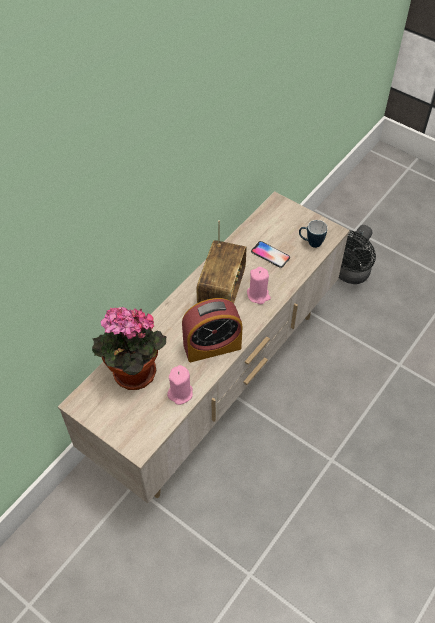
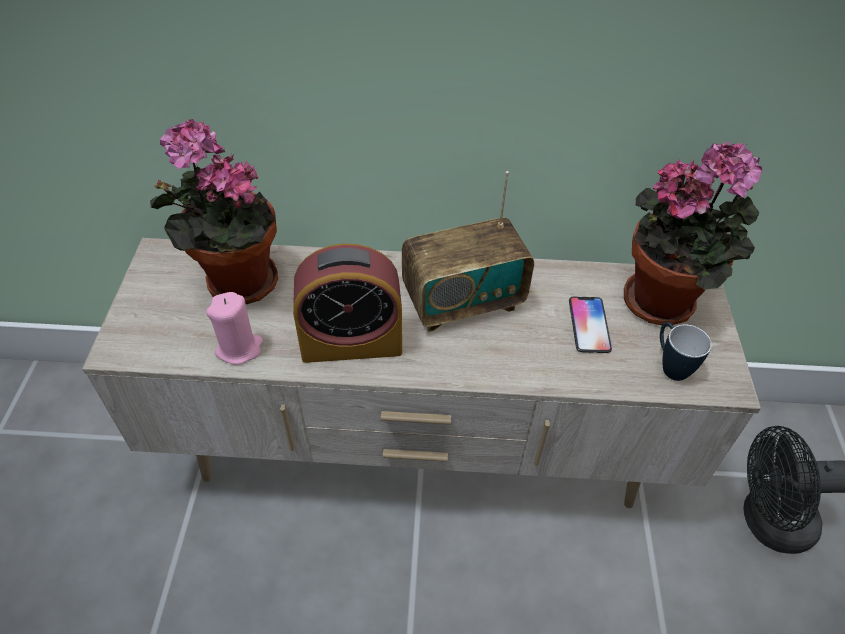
camera: 55 degrees right, 5 degrees down
(212, 346) = (351, 342): alarm clock -> alarm clock turned 45 degrees counterclockwise
(258, 295) = (496, 350): pink candle -> none
(278, 221) = (665, 301): none -> potted plant

